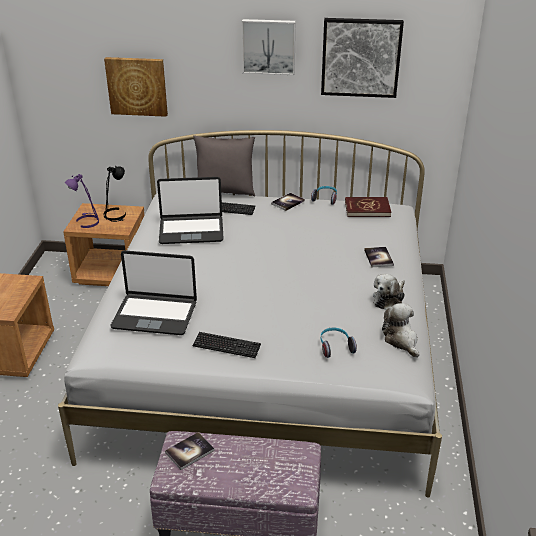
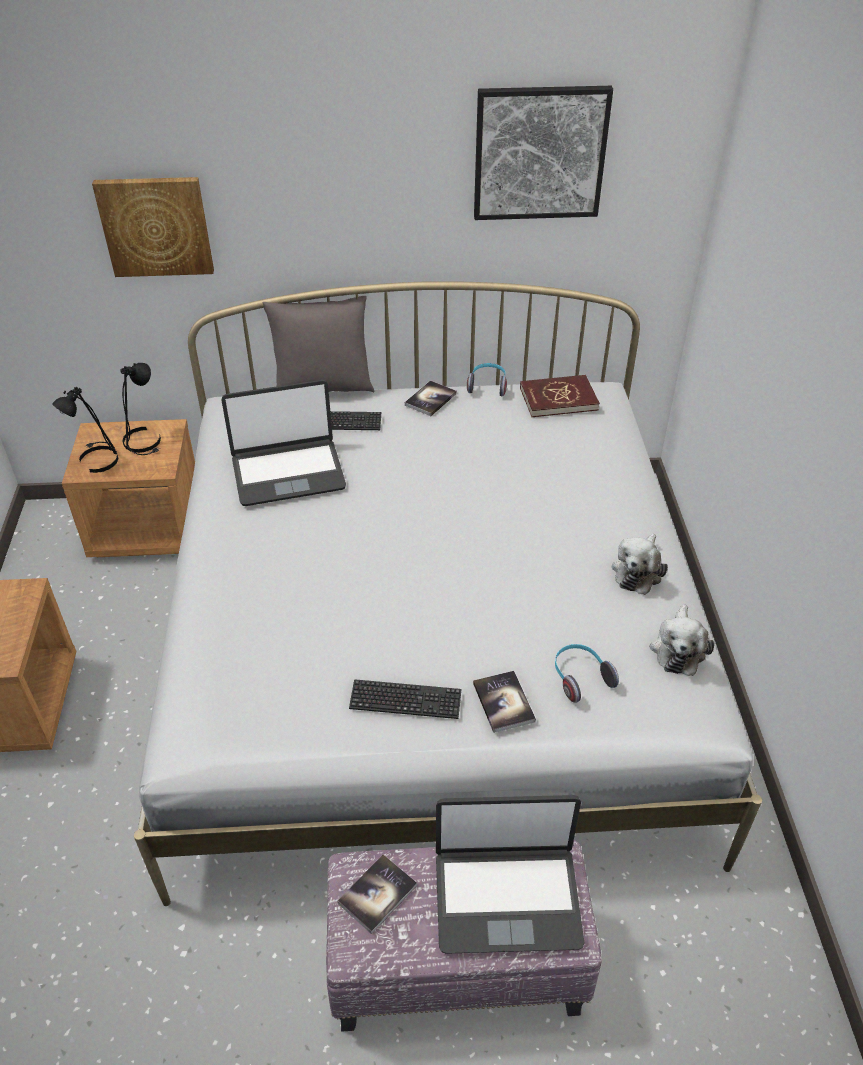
camera: 10 degrees left, 10 degrees up
(86, 221) = (97, 459): purple table lamp -> black table lamp
(155, 315) = (270, 652): laptop -> laptop (507, 897)
(269, 46) = (383, 144): picture -> none
(378, 258) = (601, 492): book -> book (503, 702)
(401, 340) = (678, 649): plush toy -> plush toy turned 135 degrees counterclockwise

